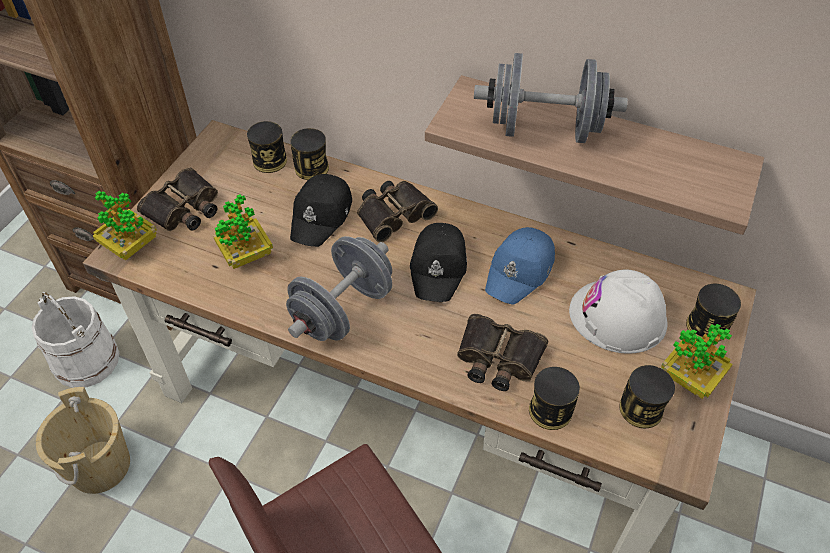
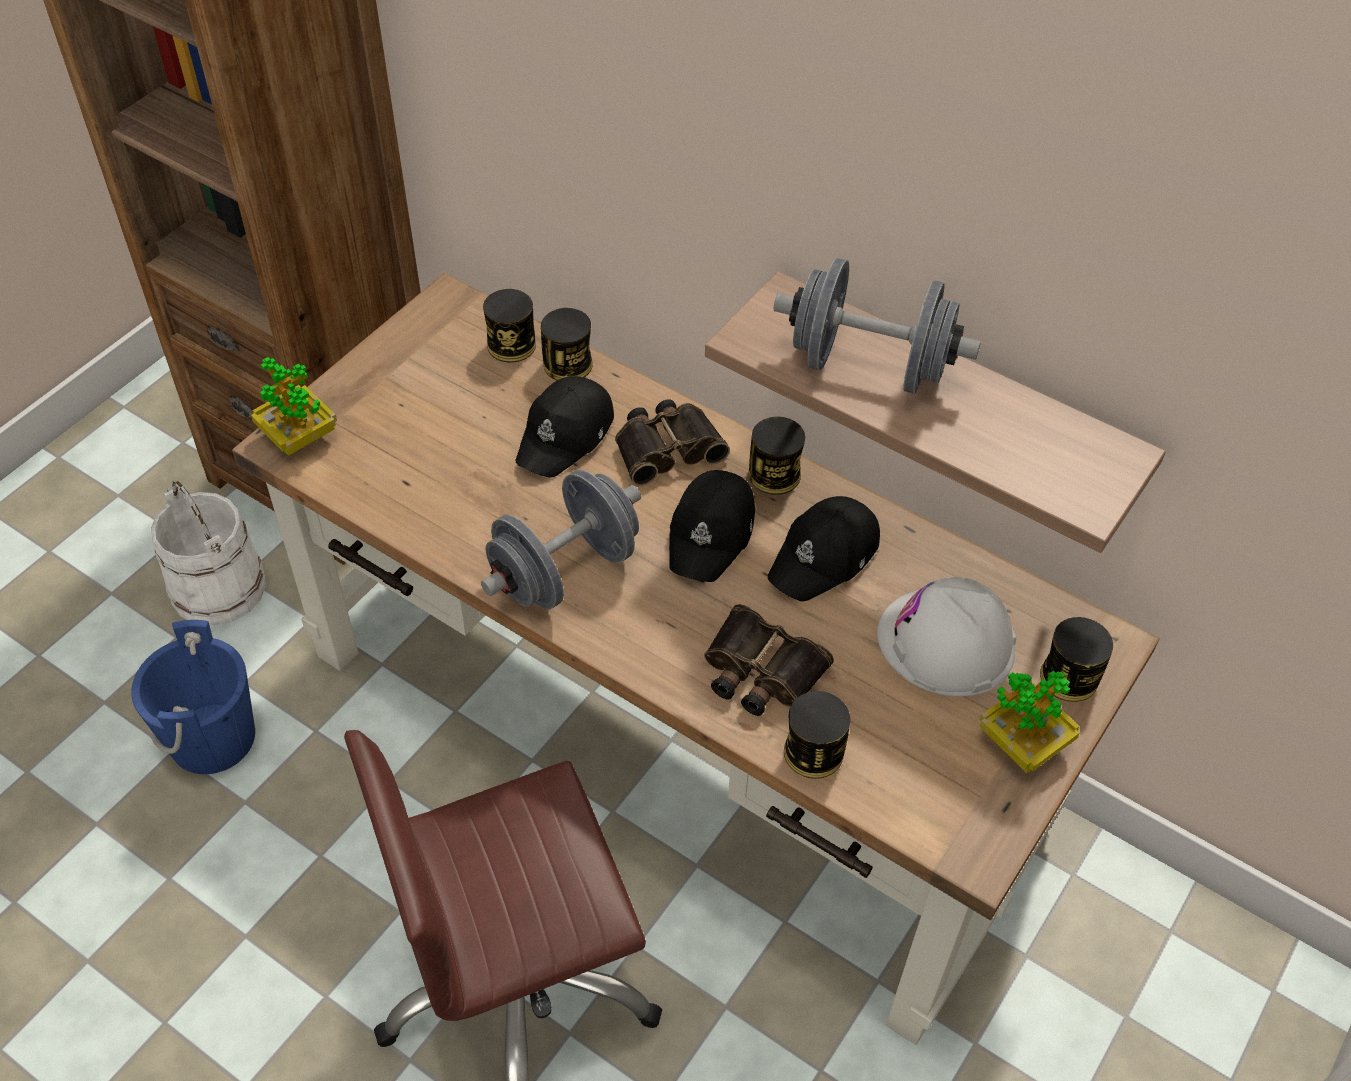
camera: 10 degrees right, 0 degrees up
(100, 466) = (212, 737): beige bucket -> blue bucket
(184, 209) = (381, 396): binoculars -> none
(246, 254) = (451, 473): potted plant -> none
(520, 271) = (825, 557): blue cap -> black cap
(641, 409) = (939, 772): can -> can (774, 474)

